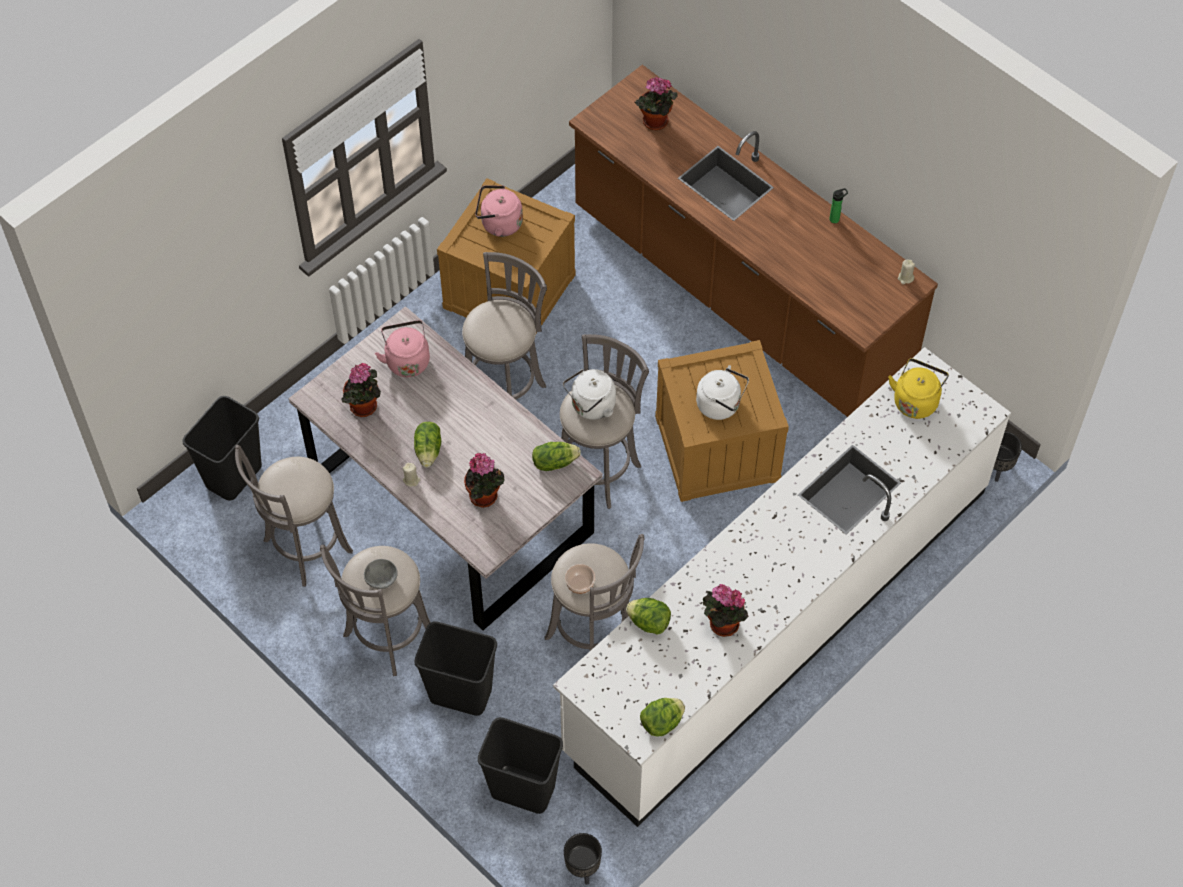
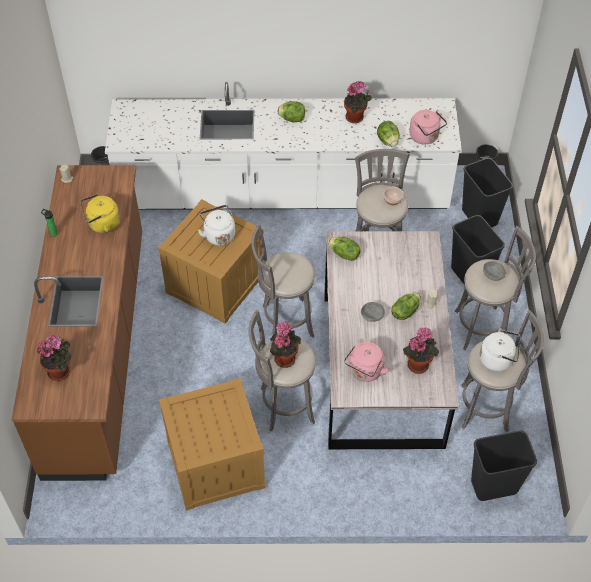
camera: 135 degrees left, 5 degrees down
(457, 419) = (372, 316): none -> grey bowl
(485, 497) = (399, 265): potted plant -> potted plant (284, 357)
(499, 224) = (207, 435): pink kettle -> pink kettle (425, 137)
(591, 407) = (289, 273): white kettle -> white kettle (498, 359)
(661, 723) = (427, 104): lettuce -> lettuce (292, 119)
(916, 400) = (144, 134): yellow kettle -> yellow kettle (102, 224)

